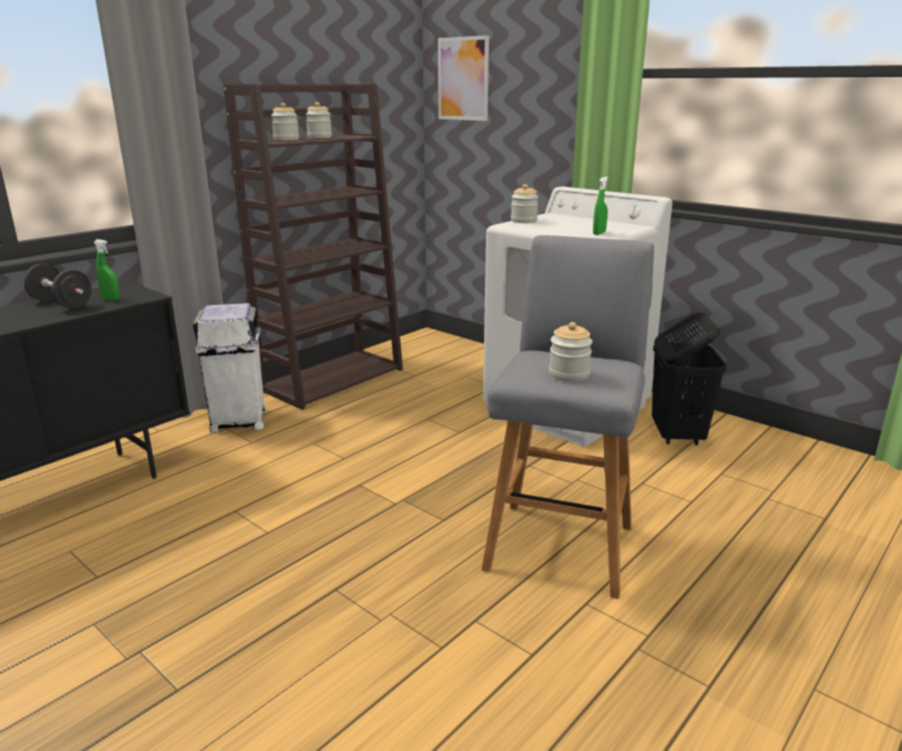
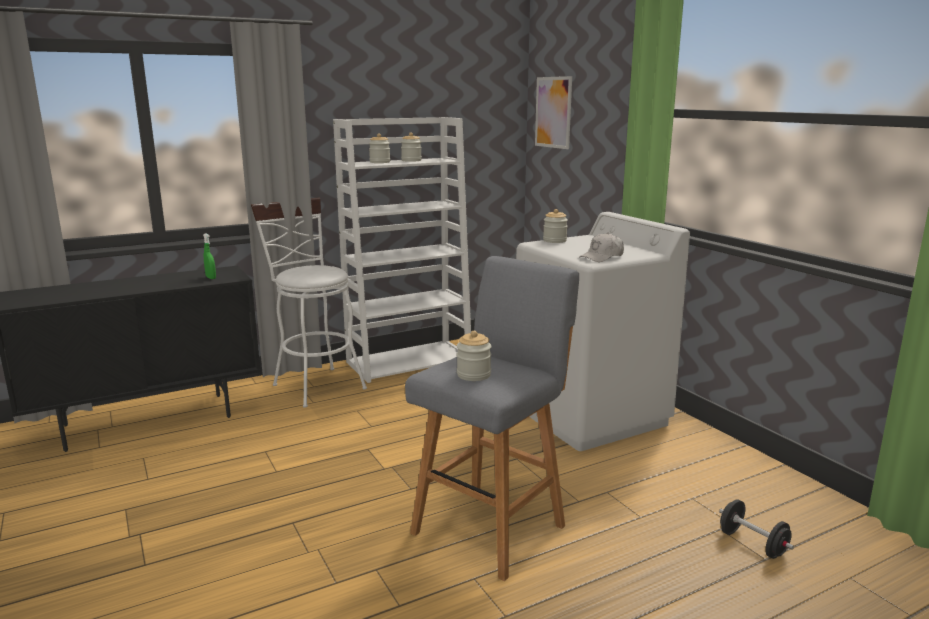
camera: 20 degrees right, 5 degrees down
(61, 303) = (178, 277): black dumbbell -> black dumbbell (752, 544)
(238, 420) = (315, 384): white trash can -> white stool
(333, 378) = (410, 361): brown bookcase -> white bookcase
(599, 233) = (602, 257): green spray bottle -> white cap
(677, 435) = (677, 456): black laundry basket -> none

